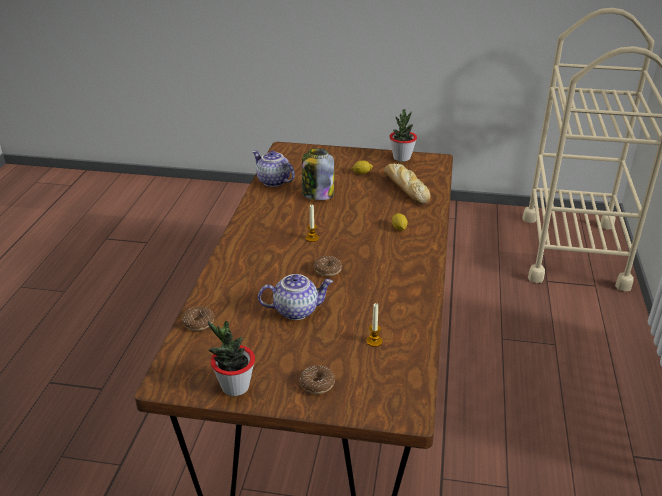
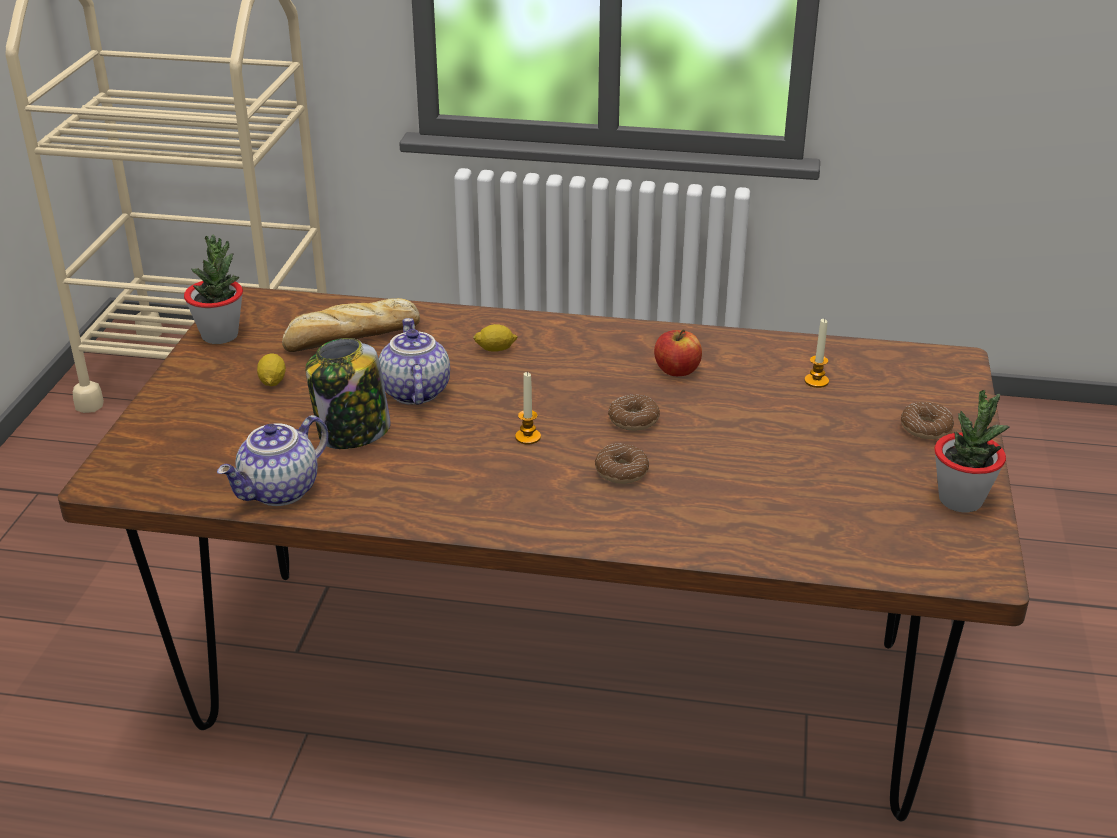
camera: 90 degrees left, 0 degrees up
(198, 323) = (814, 552): donut -> donut (621, 471)
(296, 310) = (755, 449): teapot -> teapot (413, 392)
(382, 286) = (677, 370): none -> apple

